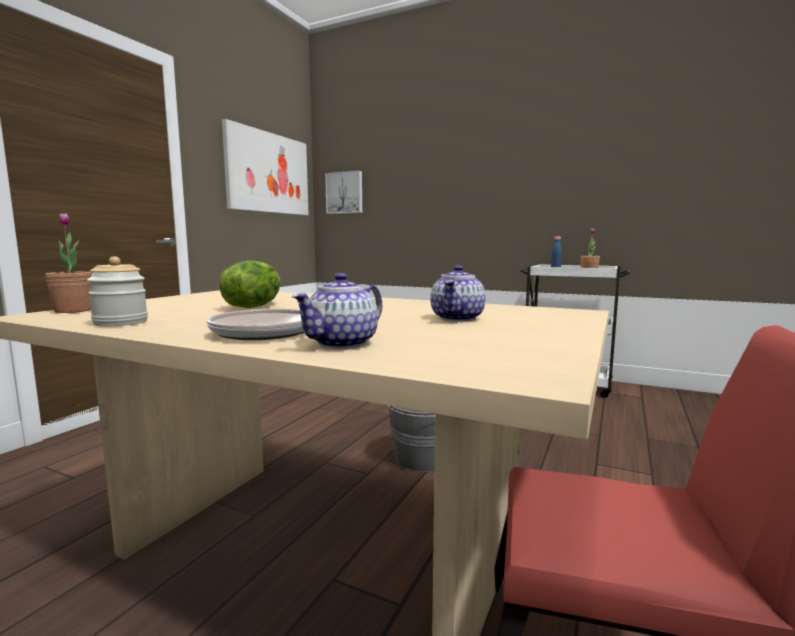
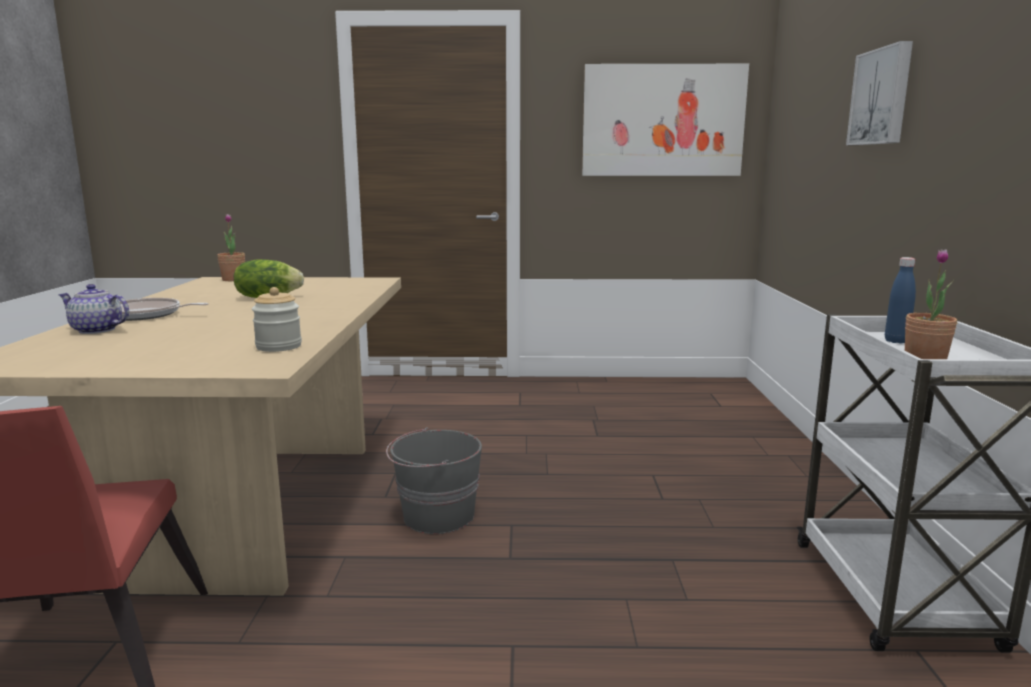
camera: 65 degrees right, 5 degrees up
(120, 322) = (183, 293): jar -> jar (279, 346)
(345, 193) = (786, 139): picture -> picture (882, 97)
(458, 318) = (210, 339): teapot -> none

